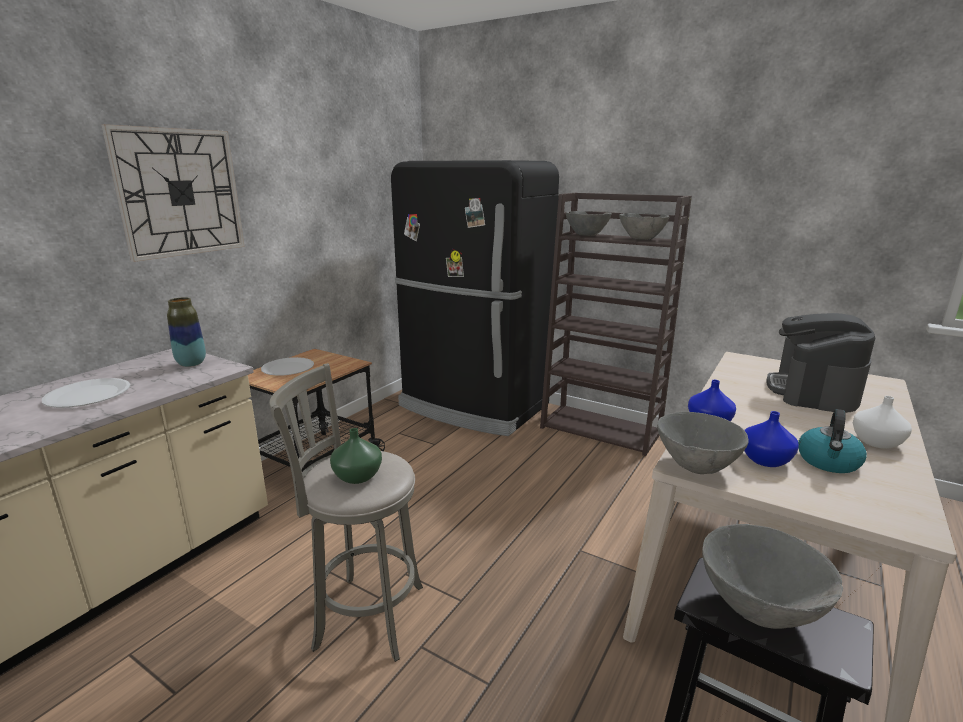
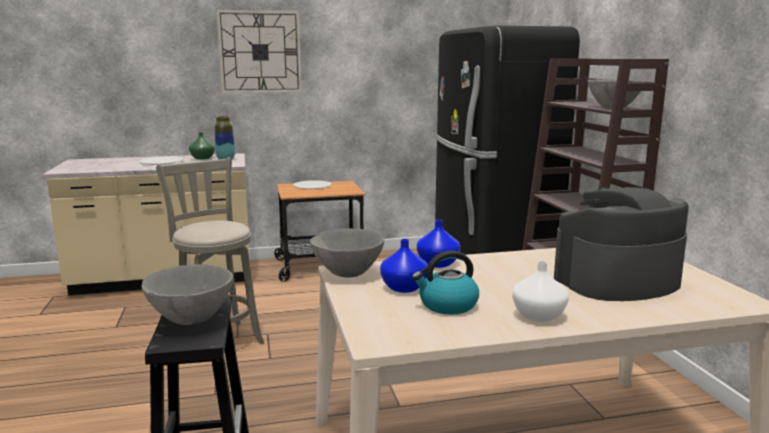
camera: 45 degrees right, 5 degrees down
(358, 476) = (206, 228): green vase -> green vase (203, 158)
(587, 235) = (578, 103): grey bowl -> none

